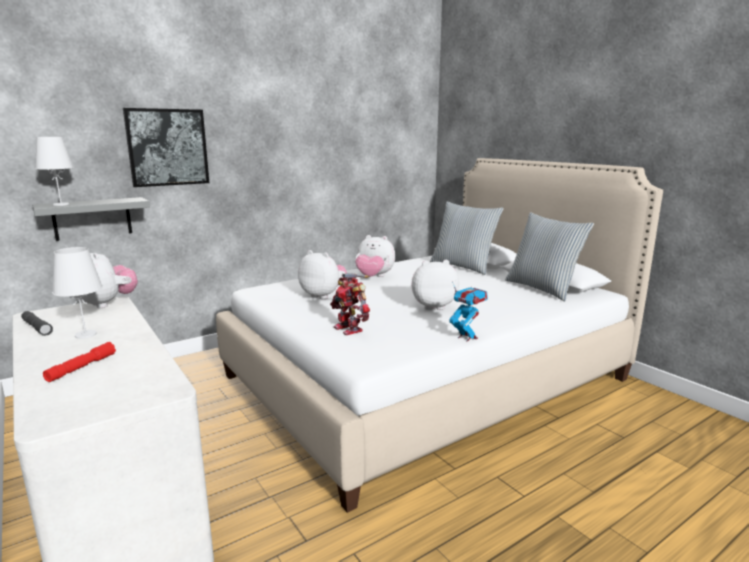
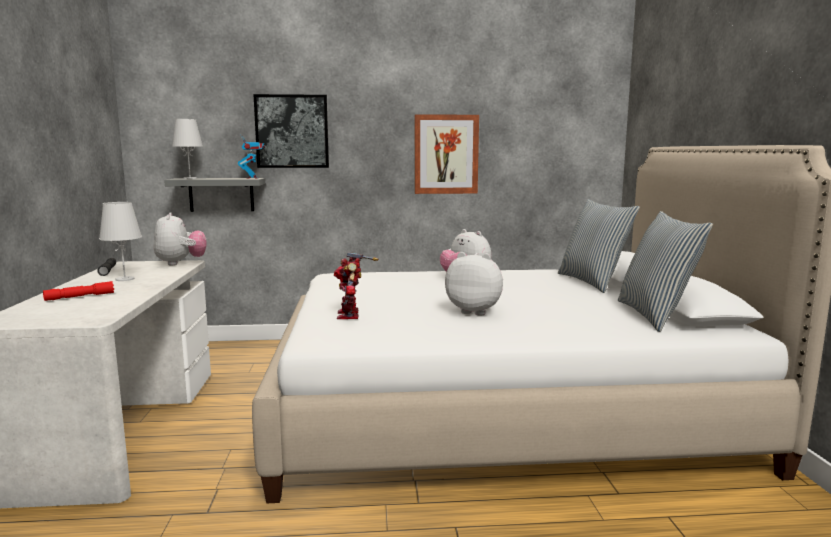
camera: 30 degrees right, 5 degrees down
(311, 165) = (446, 154): none -> picture
(323, 295) = (381, 286): plush toy -> none
(467, 337) = (455, 343): toy robot -> toy robot (252, 178)

